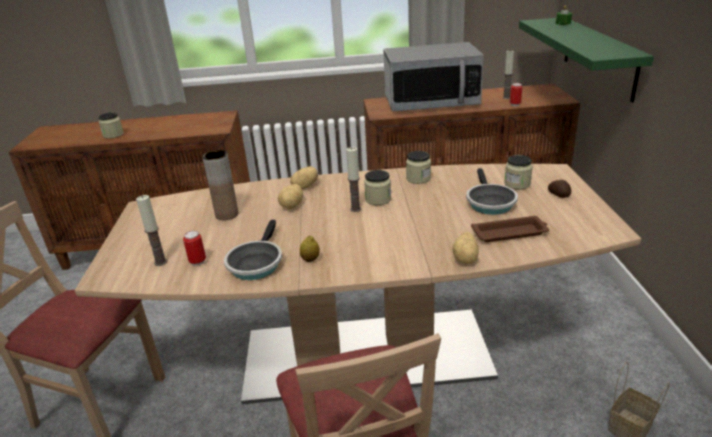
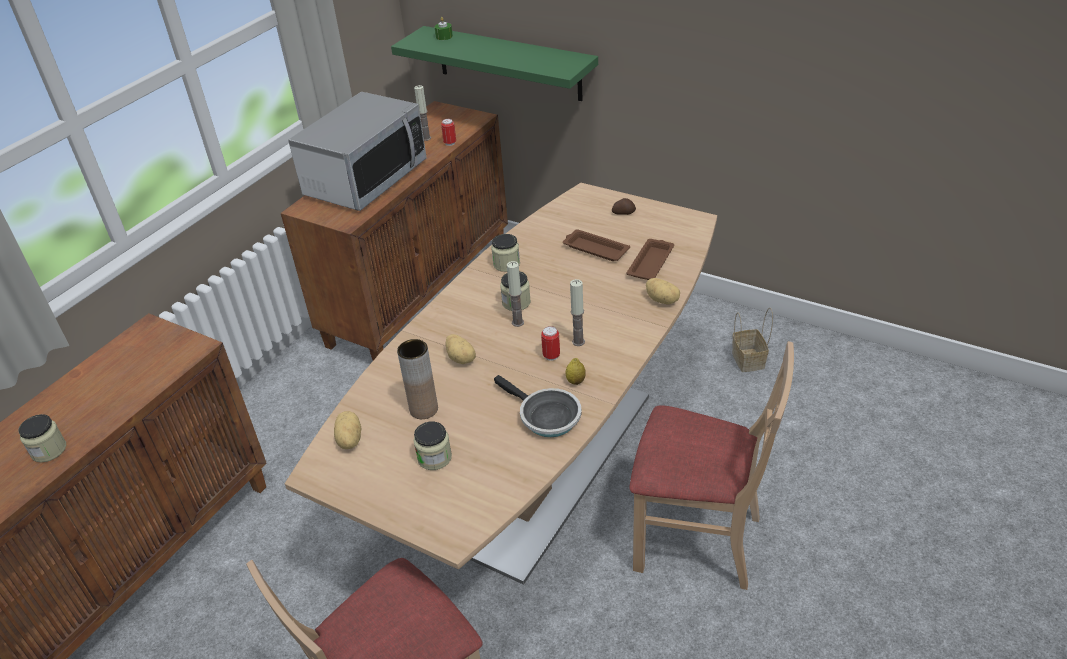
camera: 55 degrees left, 10 degrees up
(161, 262) = (472, 483): candle -> candle (578, 342)
(198, 261) = (500, 455): can -> can (551, 356)
(304, 186) = (429, 336): potato -> potato (348, 440)
(489, 202) = (594, 249): frying pan -> brown tray
(517, 184) = (583, 221): jar -> jar (434, 458)

